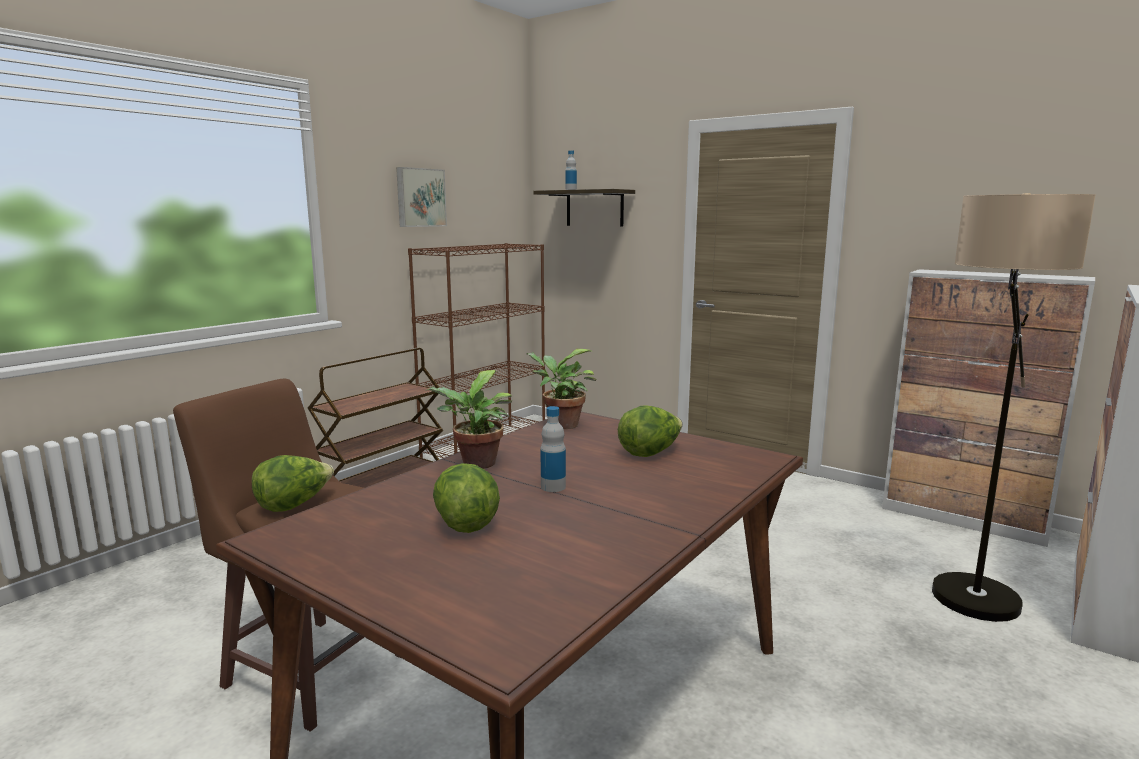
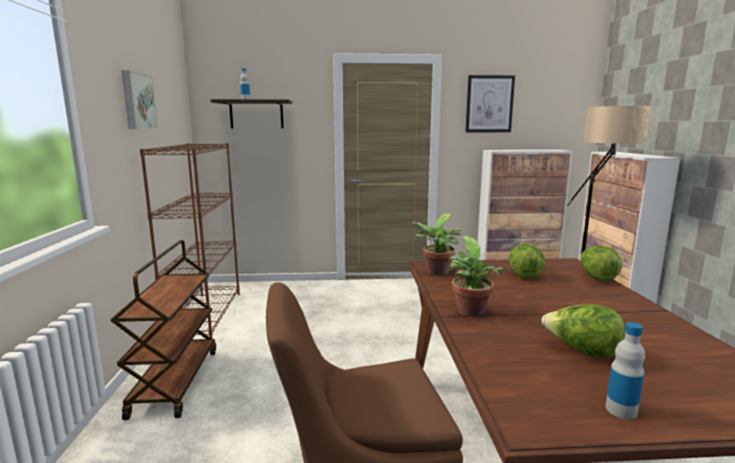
camera: 40 degrees left, 0 degrees up
(294, 505) = (380, 400): lettuce -> lettuce (596, 277)
(553, 487) = (547, 311): bottle -> bottle (621, 410)
(939, 187) = (489, 104): none -> picture

